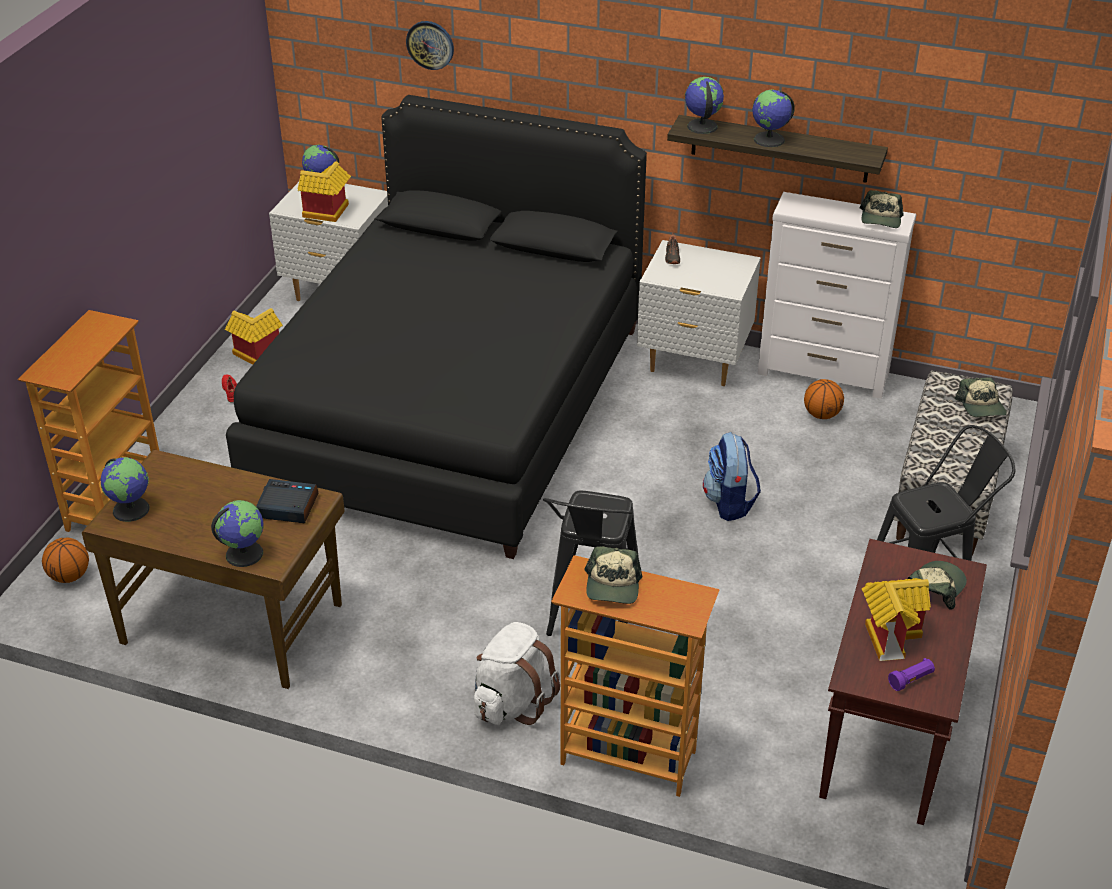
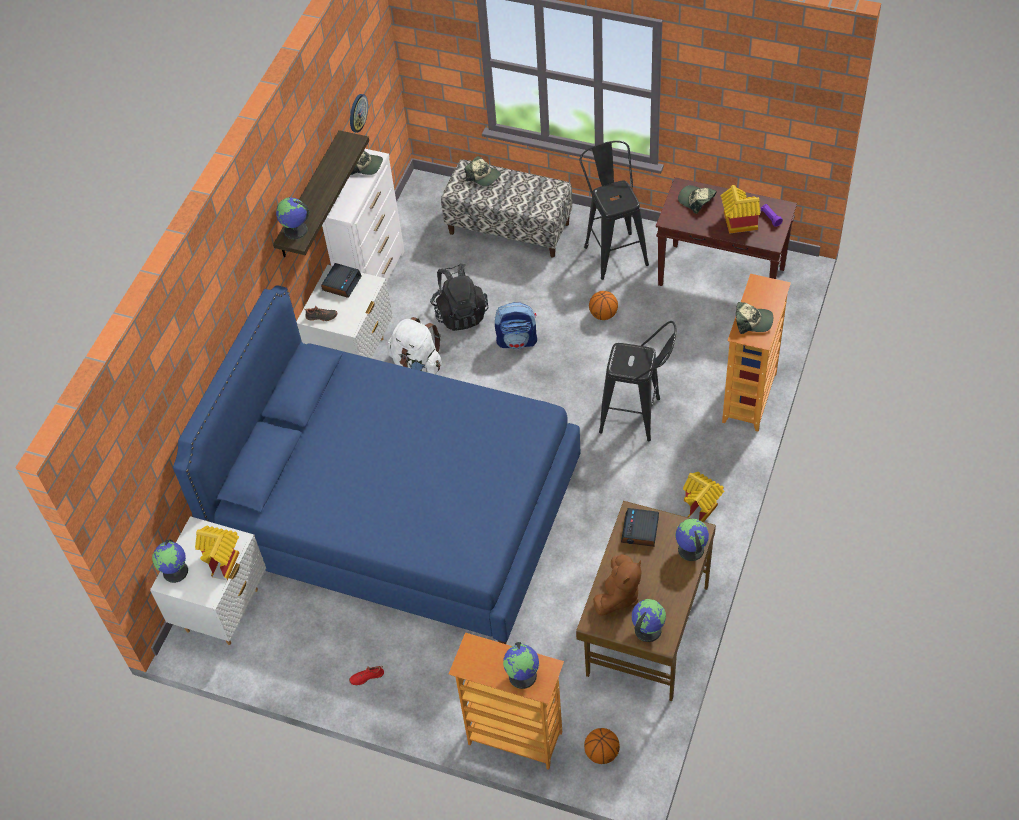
camera: 85 degrees left, 15 degrees up
(191, 485) = (618, 595): none -> brown plush toy
(256, 356) = (315, 665): toy house -> toy house (701, 508)
(430, 44) = (169, 392): wall clock -> wall clock (357, 113)
(451, 407) = (399, 511): black bed -> blue bed
(512, 702) = (710, 458): white backpack -> white backpack (417, 364)
(729, 268) = (341, 283): none -> alarm clock
(769, 140) = (321, 192): globe -> globe (523, 675)
(775, 450) = (460, 313): none -> black backpack
(821, 415) = (421, 285): basketball -> basketball (603, 314)
(981, 406) = (483, 176): cap -> cap turned 45 degrees clockwise

